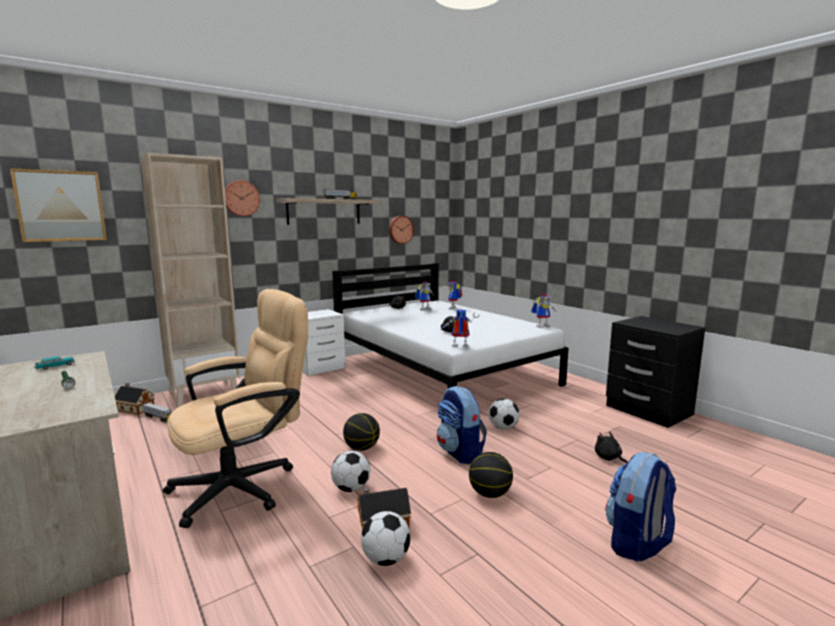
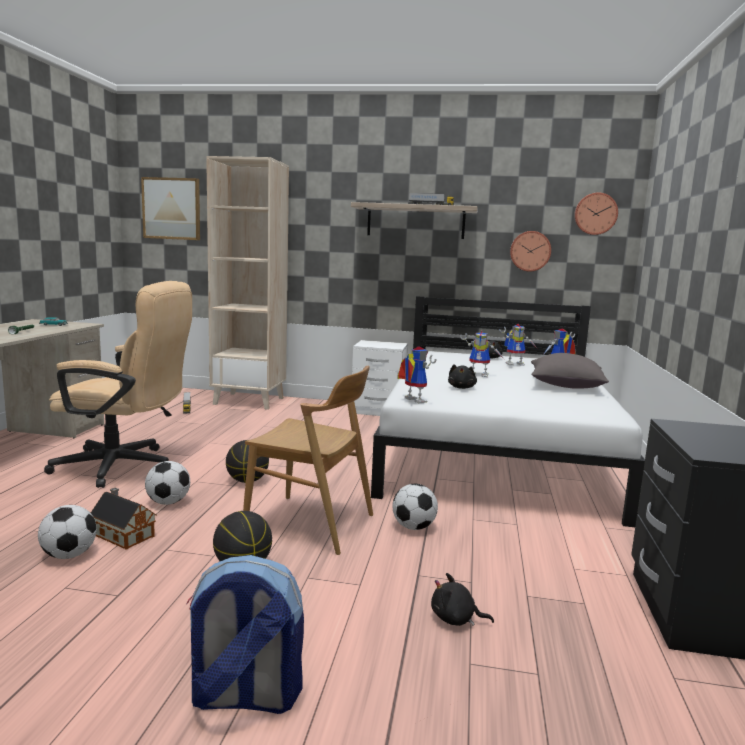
camera: 45 degrees right, 0 degrees up
(135, 408) = (190, 397): toy house -> none
(241, 198) = (319, 203): wall clock -> wall clock (595, 214)
(460, 452) = (310, 524): backpack -> brown chair
(482, 316) = (565, 386): none -> grey pillow
(542, 326) = (614, 414): toy robot -> toy robot (480, 375)
(609, 458) = (456, 619): black plush toy -> black plush toy turned 90 degrees counterclockwise

